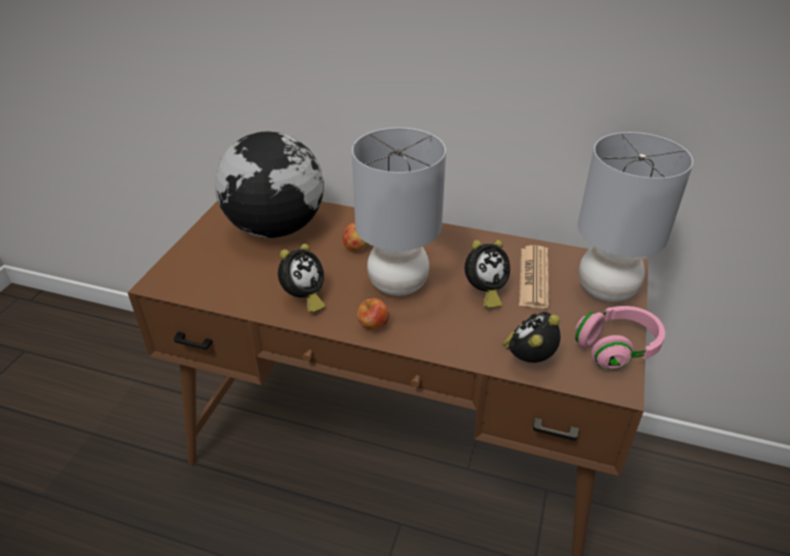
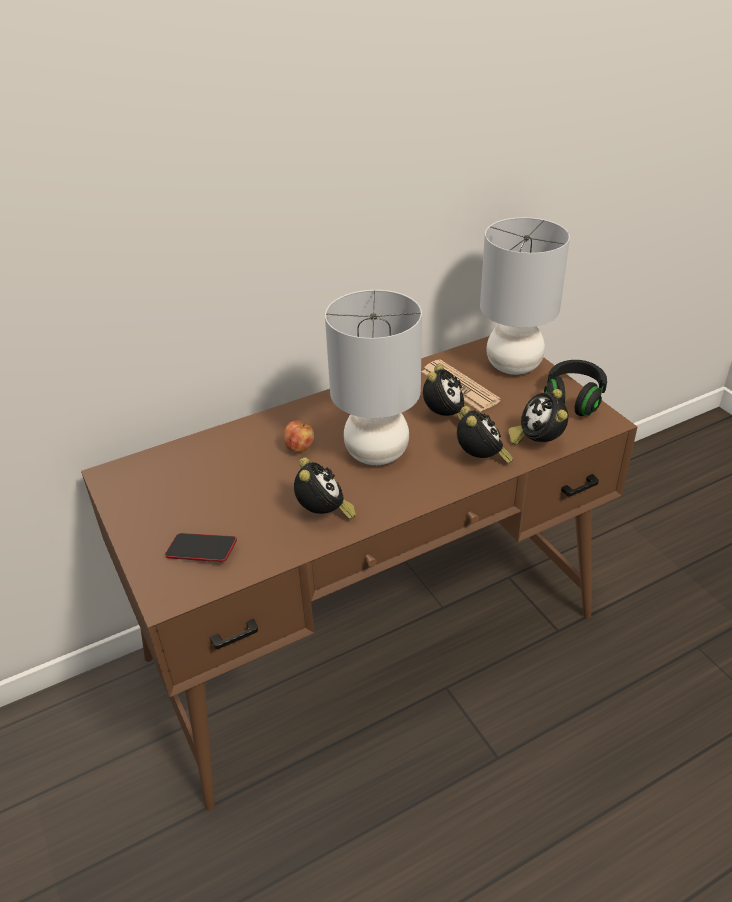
camera: 45 degrees left, 0 degrees up
(211, 271) = (201, 551): none -> phone
(276, 227) = (198, 478): globe -> none
(373, 326) = (409, 494): apple -> none
(461, 339) = (481, 460): none -> alarm clock
(617, 348) = (573, 399): pink headphones -> black headphones

